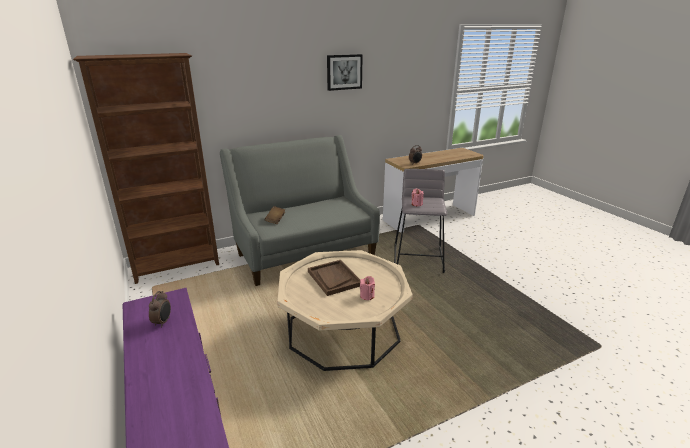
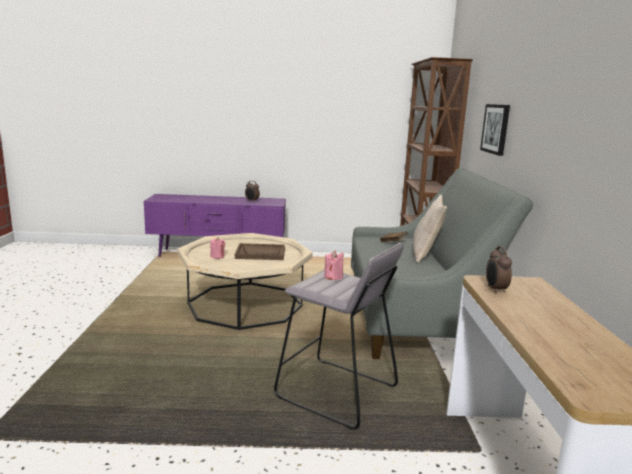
camera: 115 degrees right, 10 degrees down
(297, 207) = (425, 254): none -> beige pillow
(344, 72) = (562, 82): picture -> picture (496, 129)

